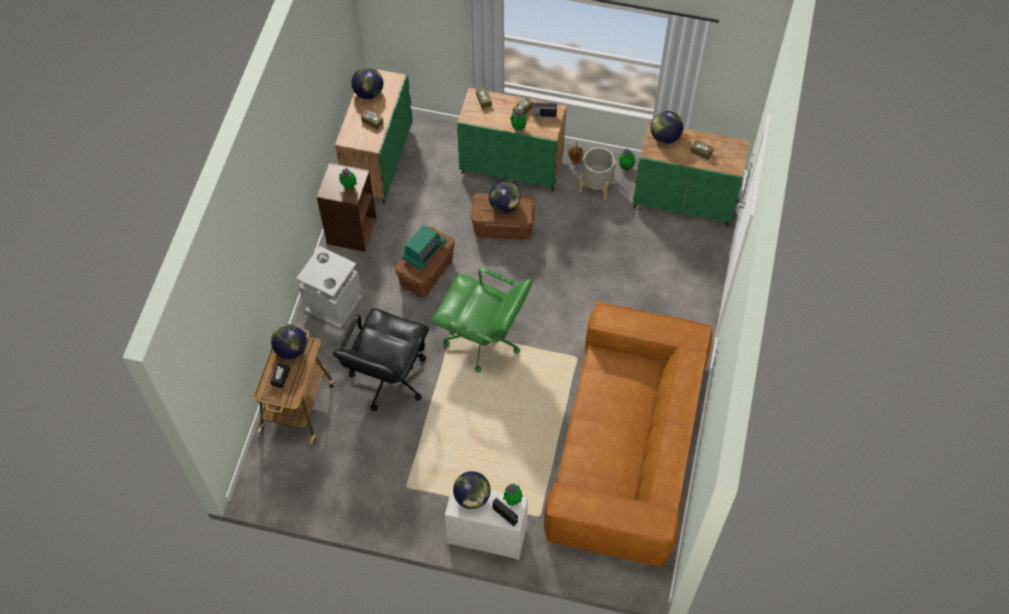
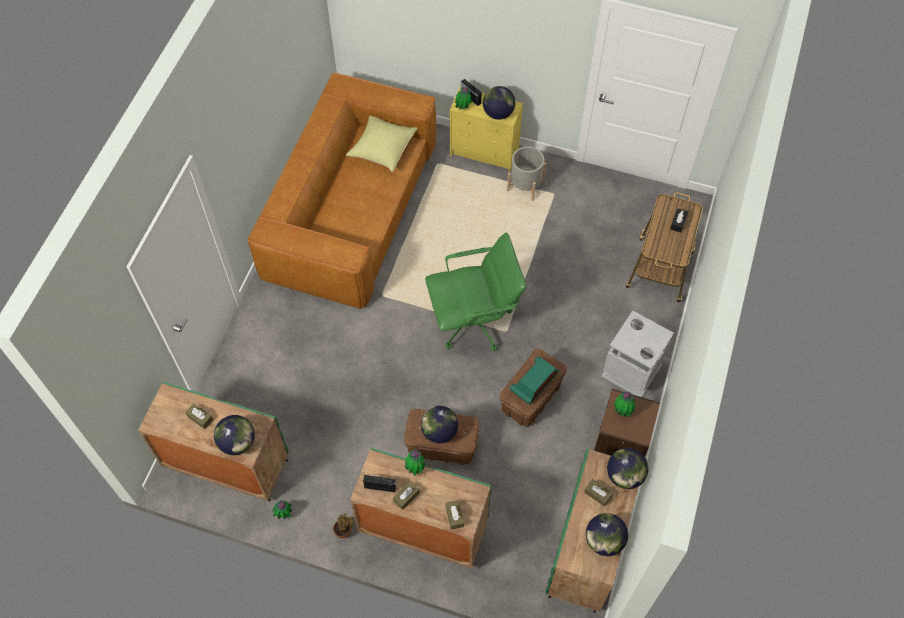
camera: 175 degrees left, 0 degrees up
(291, 349) = (670, 248): globe -> globe (624, 476)
(388, 377) = (572, 290): black office chair -> none
(483, 339) = (474, 321): green office chair -> green office chair turned 135 degrees clockwise
(486, 535) = (485, 153): white dresser -> yellow dresser
(596, 184) = (324, 494): grey planter -> grey planter (525, 185)
(599, 475) = (382, 149): none -> yellow pillow

